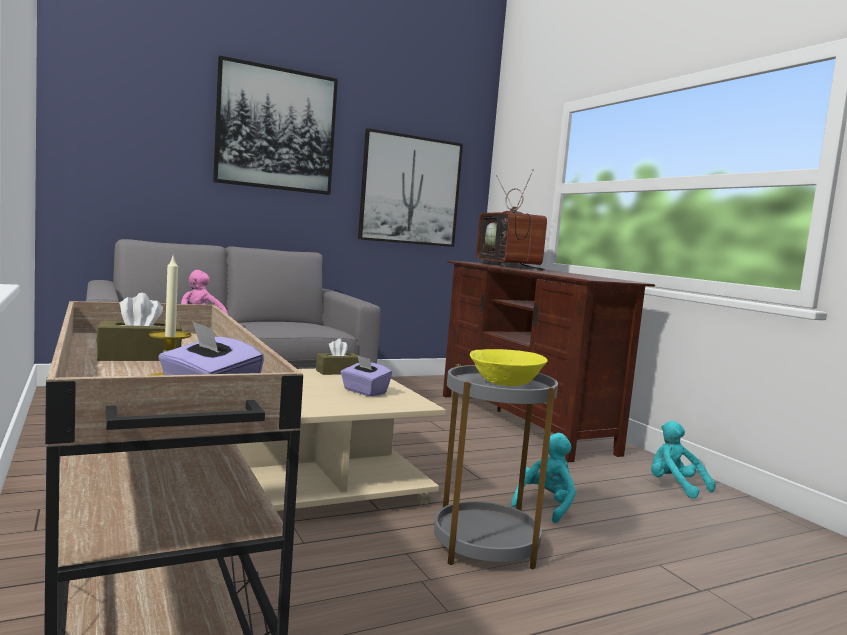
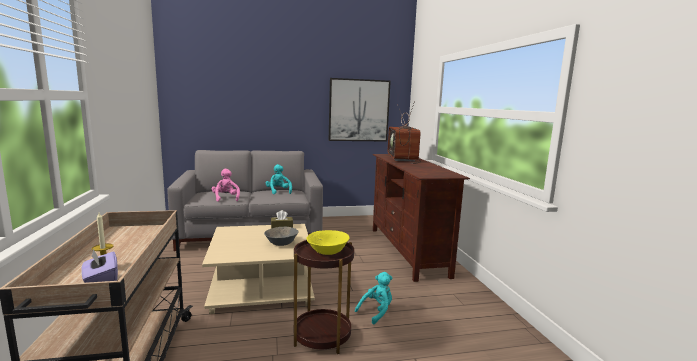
camera: 15 degrees right, 5 degrees up
(140, 356) = (114, 247): brown tissue box -> none
(276, 129) = (278, 83): picture -> none
(364, 392) = (282, 243): purple tissue box -> grey bowl
(485, 546) = (322, 336): grey side table -> brown side table
(674, 486) = (470, 303): turquoise plush toy -> turquoise plush toy (278, 191)

